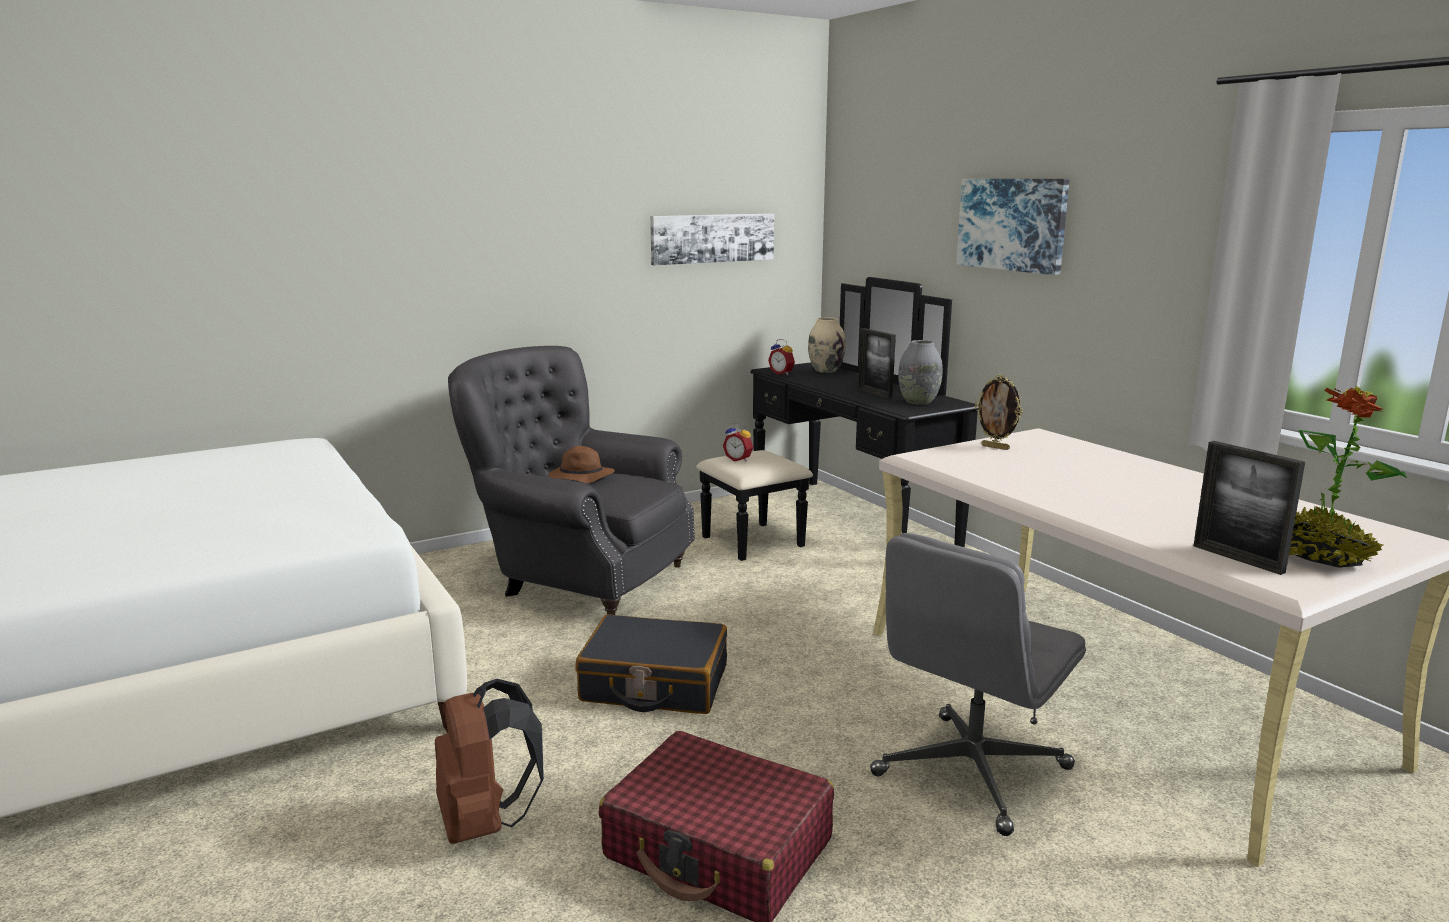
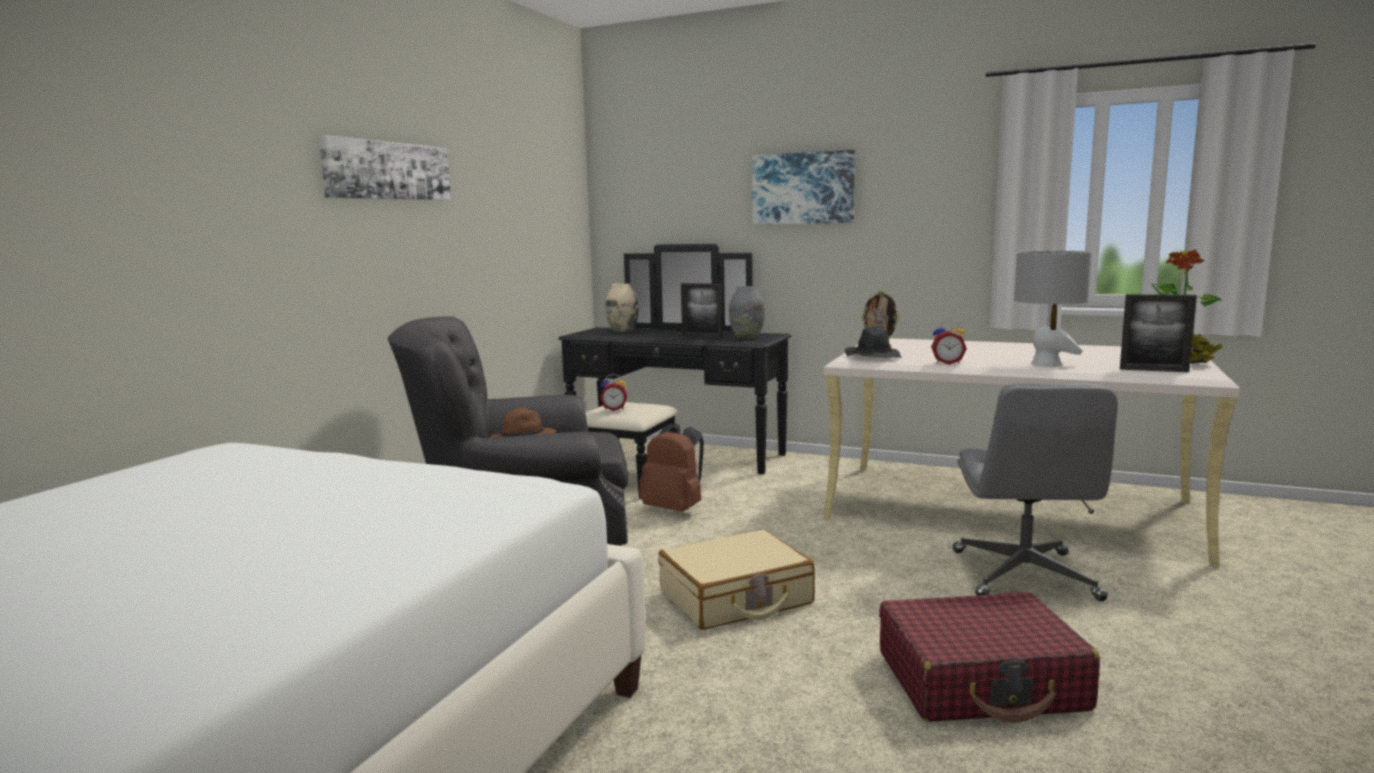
camera: 35 degrees left, 5 degrees down
(486, 823) = (794, 745): brown backpack -> brown backpack (675, 509)
(654, 684) = (735, 598): black suitcase -> beige suitcase
(712, 238) = (524, 214): picture -> picture (387, 170)
(782, 373) = (594, 335): alarm clock -> alarm clock (947, 363)
(948, 458) = (872, 357): none -> black hat
(1118, 515) = (1046, 364): none -> grey table lamp

